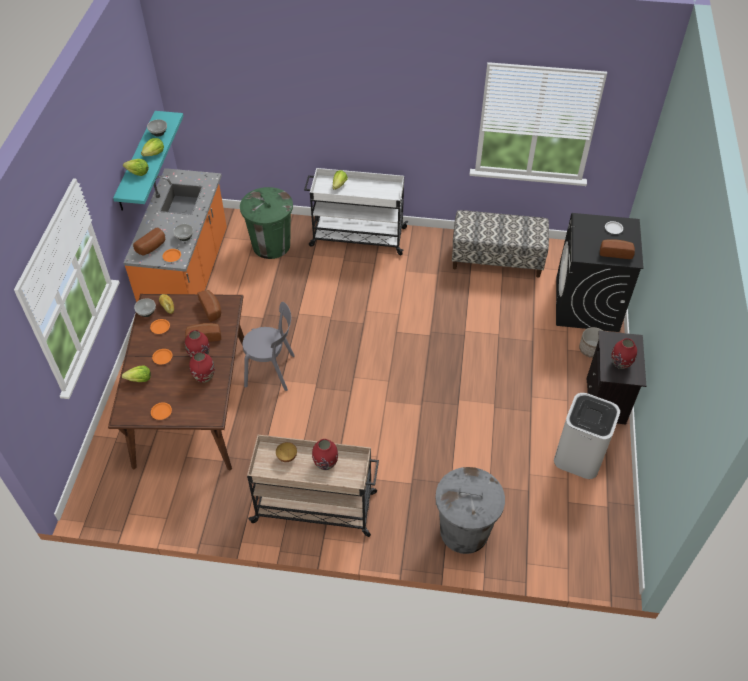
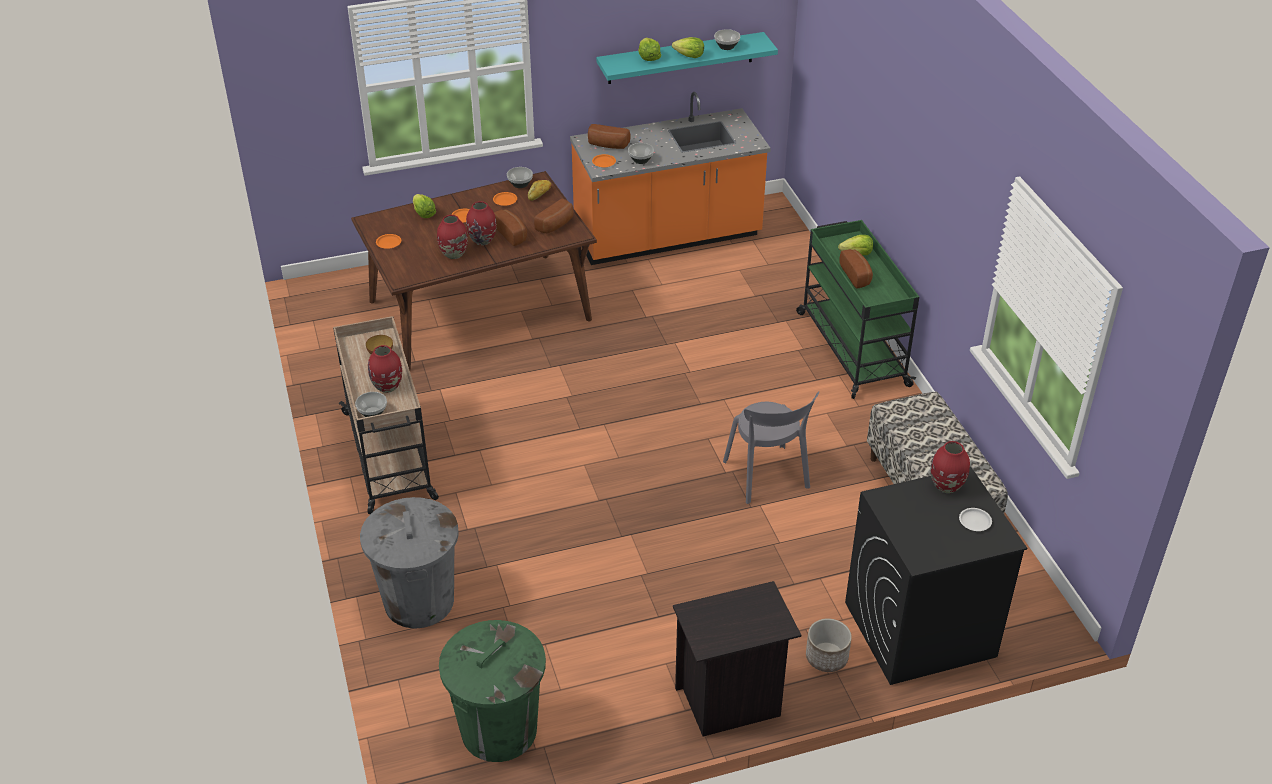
camera: 65 degrees right, 10 degrees down
(271, 245) = (771, 281): green trash can -> green trash can (498, 730)
(272, 371) = (568, 353): grey chair -> grey chair (767, 477)
(349, 481) = (372, 413): none -> bowl
(357, 237) = (851, 348): white cart -> green cart
(578, 456) = (607, 692): white trash can -> none
(615, 252) = (920, 535): bread -> bread (857, 275)
(620, 363) = (722, 621): red vase -> red vase (947, 486)

